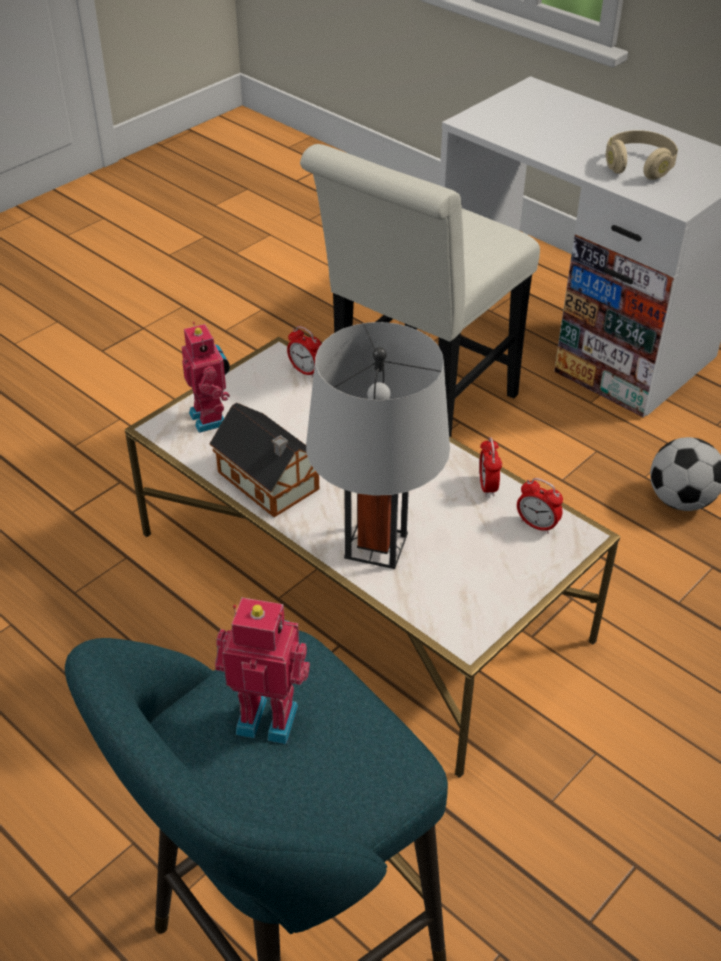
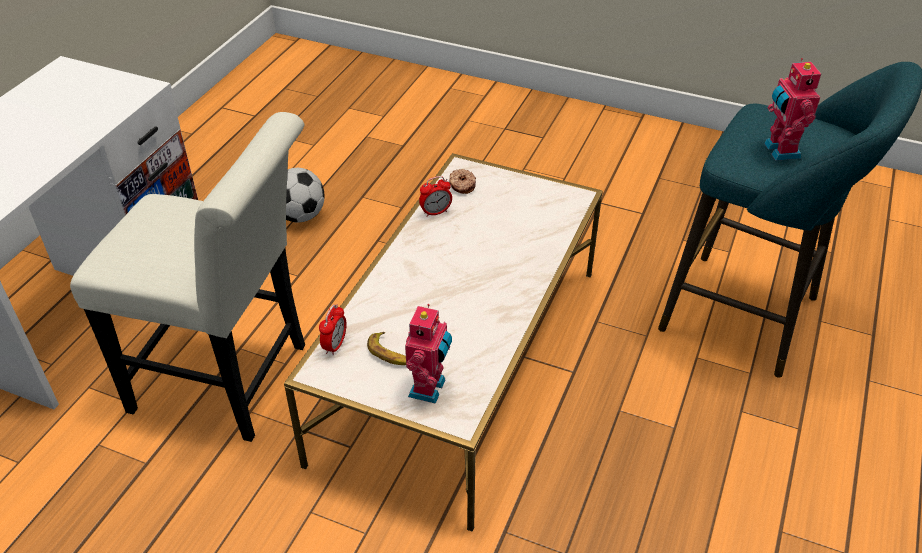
camera: 110 degrees left, 0 degrees up
(211, 418) = (429, 388): toy robot -> toy robot turned 150 degrees clockwise
(270, 483) = (492, 323): toy house -> none
(272, 403) = (390, 354): none -> banana
(375, 546) = (525, 251): grey table lamp -> none
(537, 525) = (462, 185): alarm clock -> donut
(638, 166) = (73, 112): beige headphones -> none

